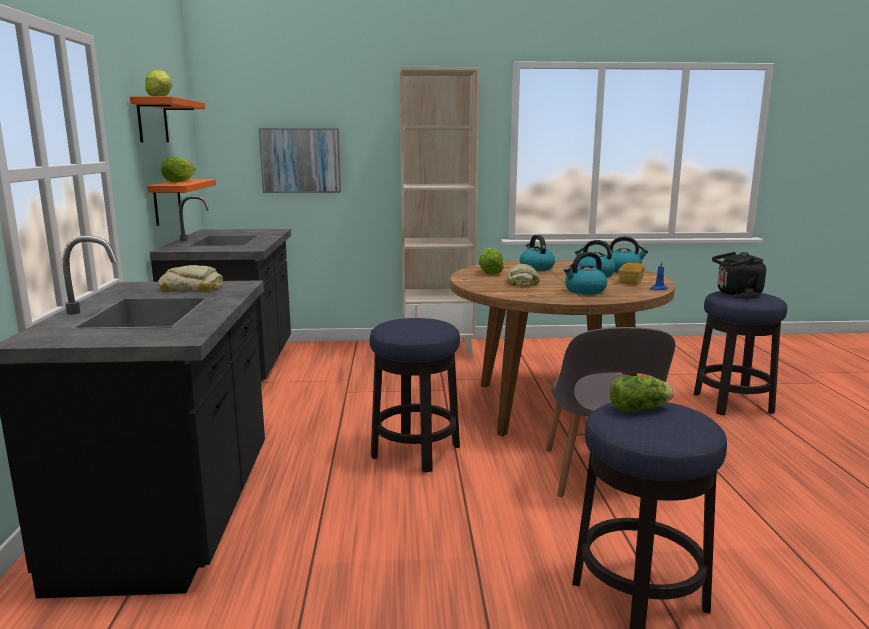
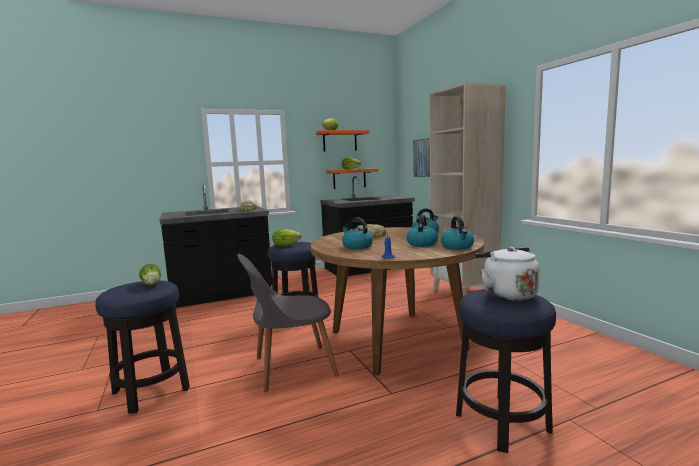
camera: 70 degrees right, 5 degrees down
(490, 273) = (391, 231): lettuce -> lettuce (285, 245)
(630, 281) = (409, 251): bread -> none
(736, 294) = (506, 294): black kettle -> white kettle

